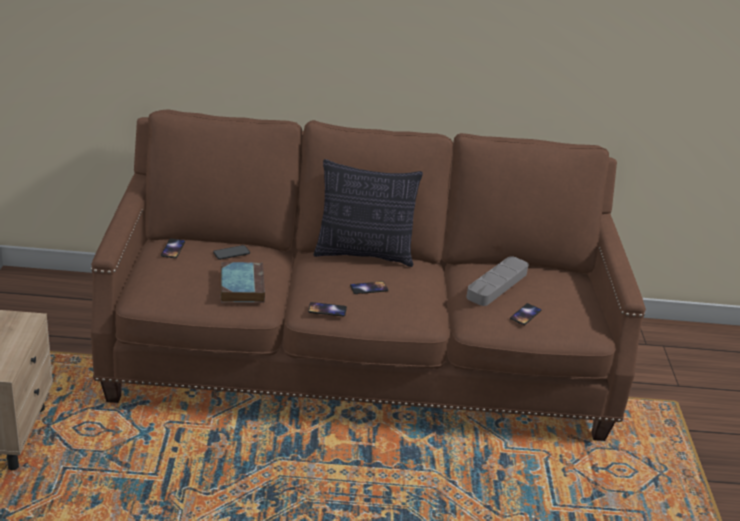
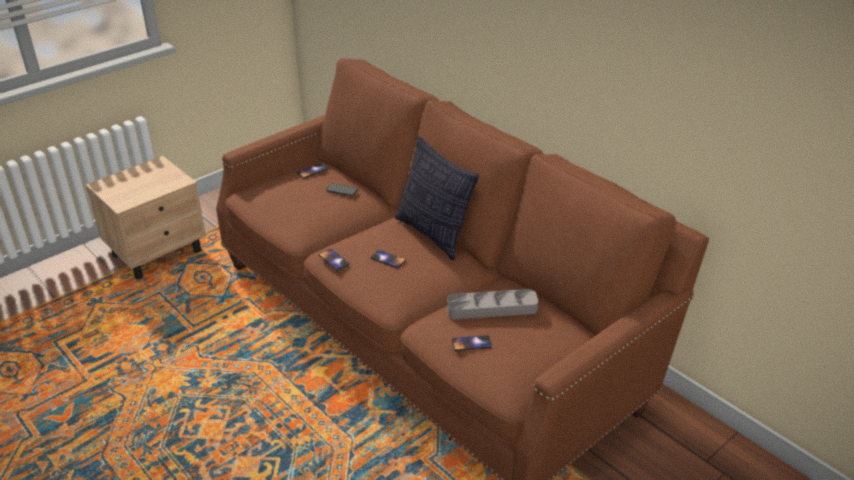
camera: 50 degrees right, 5 degrees up
(241, 286) = (308, 215): book -> none

